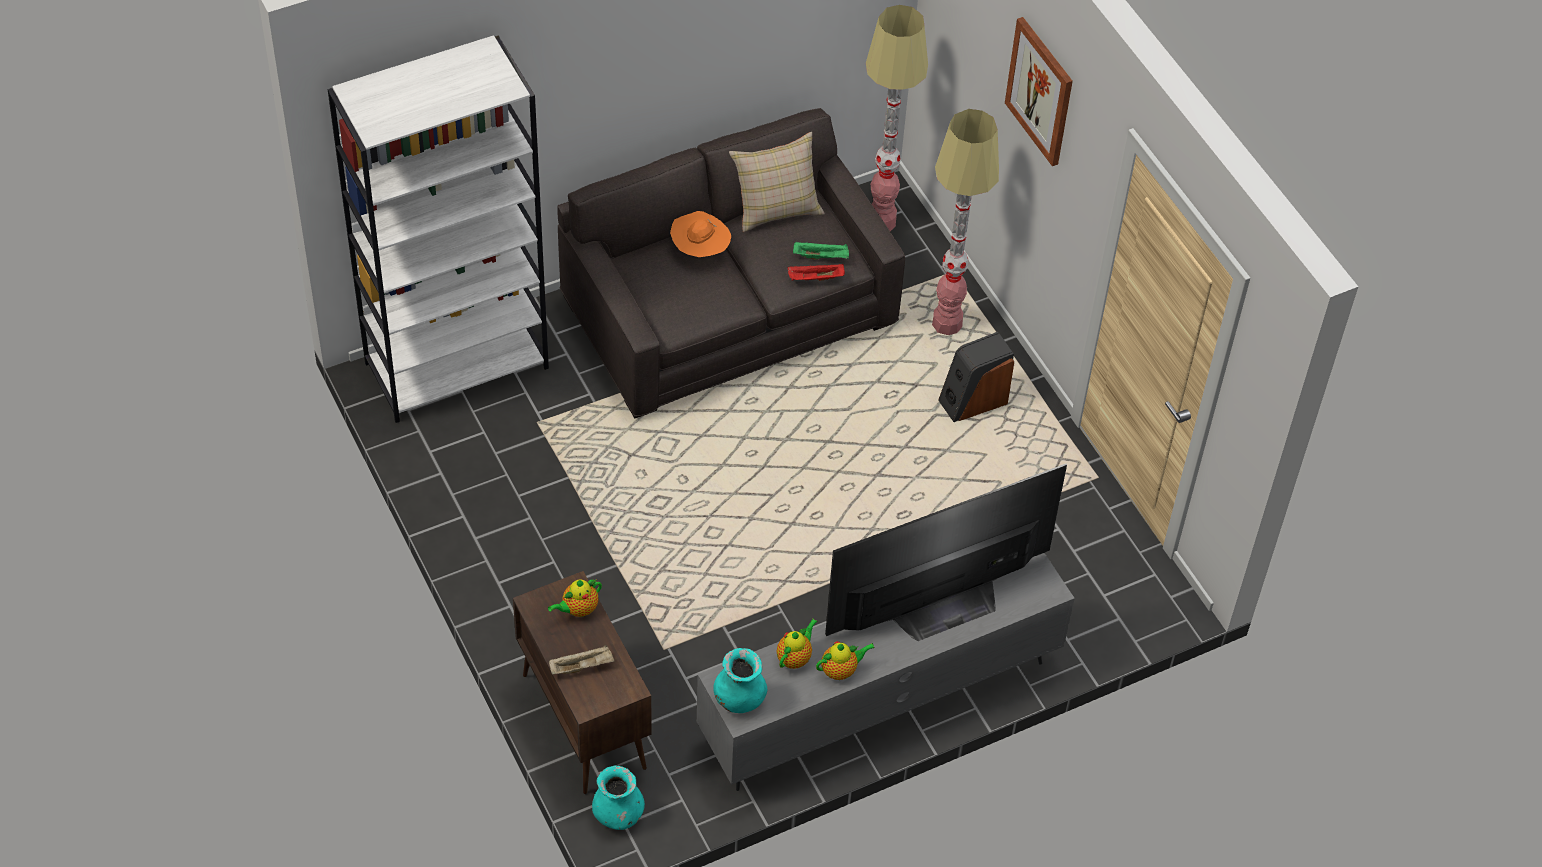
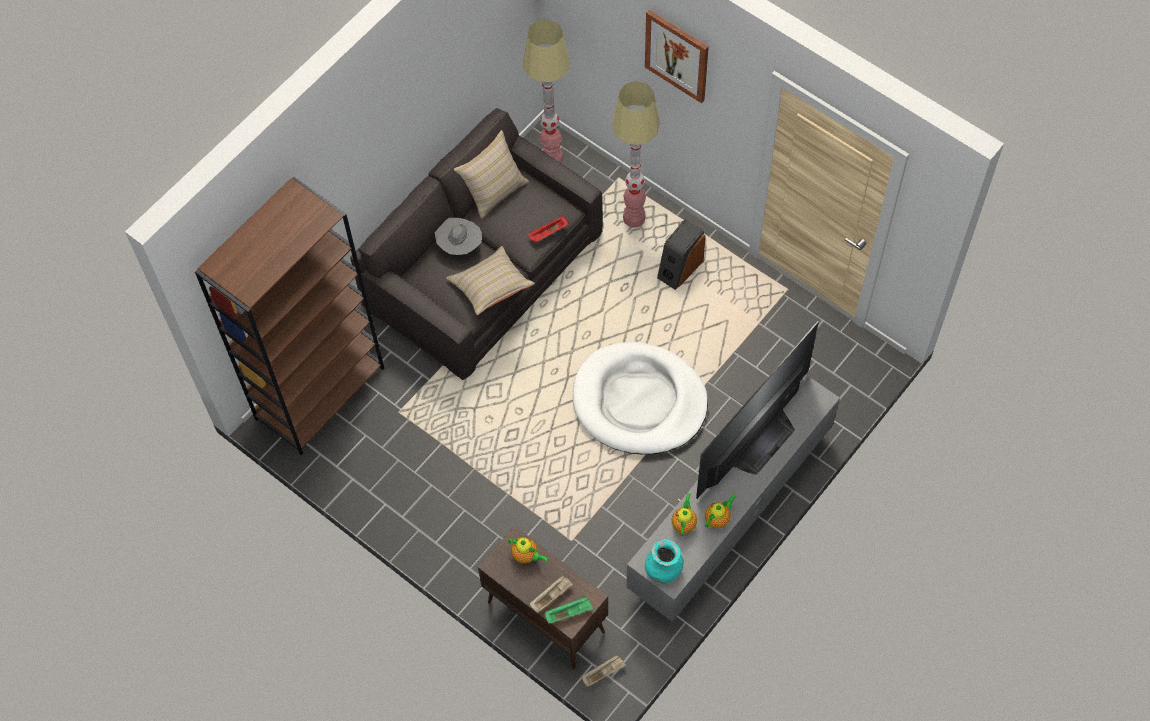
camera: 20 degrees left, 10 degrees up
(457, 365) = (320, 392): white bookcase -> brown bookcase
(578, 609) = (526, 555): teapot -> teapot turned 90 degrees counterclockwise
(618, 814) = (603, 672): turquoise vase -> beige tray
(700, 250) = (459, 245): orange hat -> grey hat
(711, 310) = (491, 287): none -> beige pillow
(821, 256) = (544, 215): green tray -> green tray (569, 612)
(837, 529) = (639, 401): none -> white dog bed

